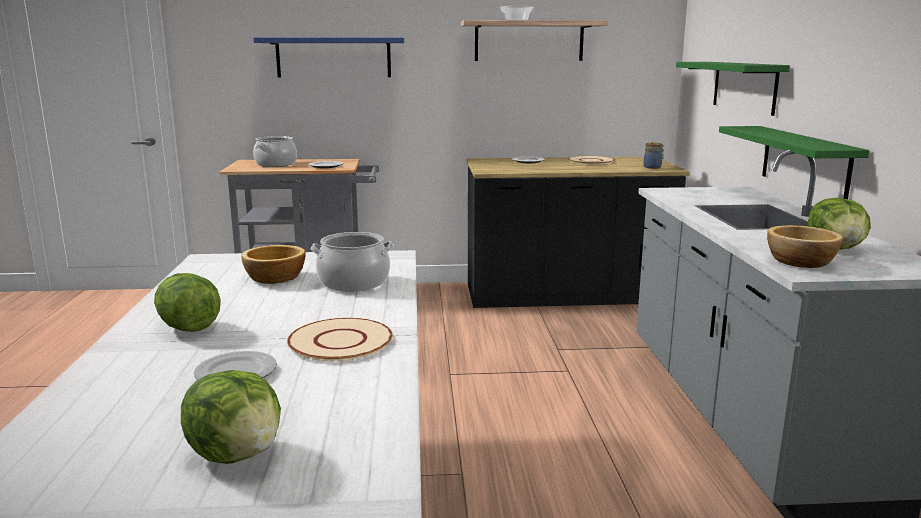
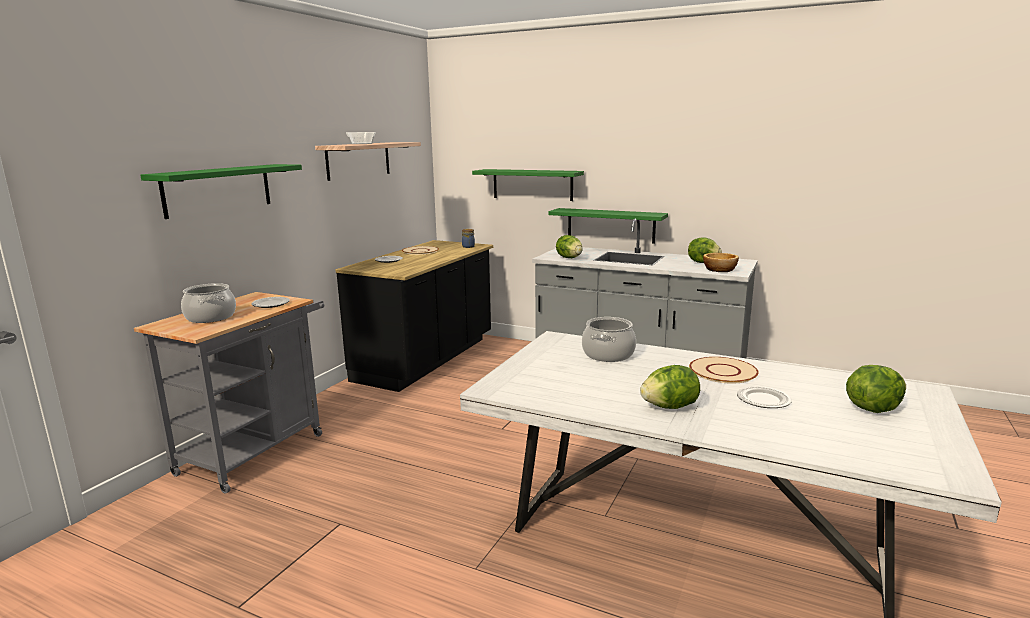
camera: 60 degrees left, 0 degrees up
(274, 278) = (574, 373): bowl -> none
(333, 57) = (218, 190): blue shelf -> green shelf
(679, 197) = (569, 258): none -> lettuce

